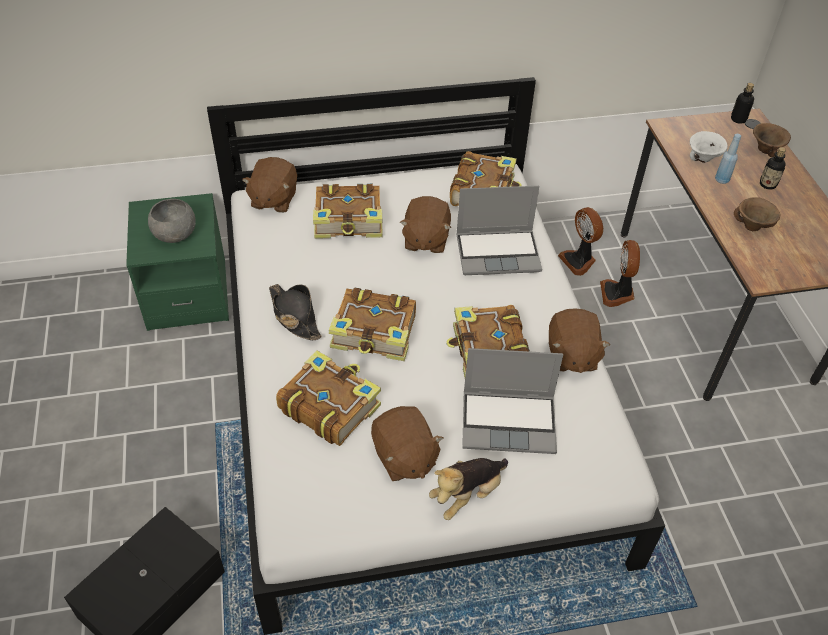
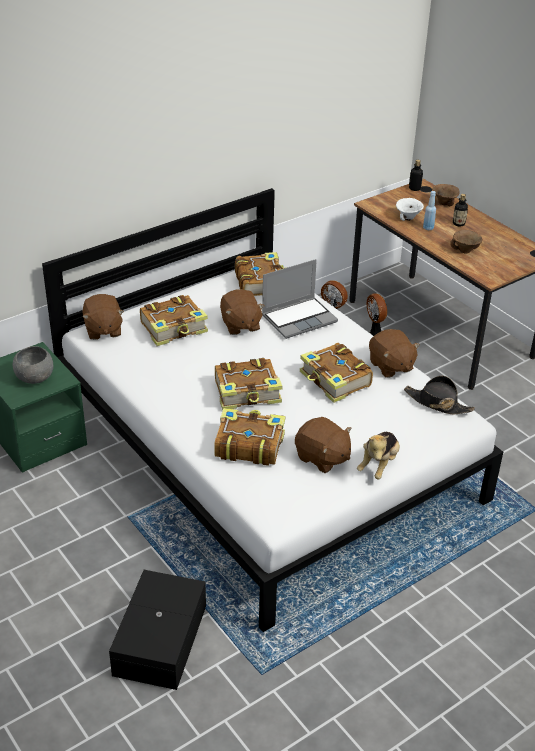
camera: 25 degrees left, 10 degrees down
(294, 316) = (180, 399): black hat -> black hat (437, 403)
(509, 422) = (377, 416): laptop -> none

